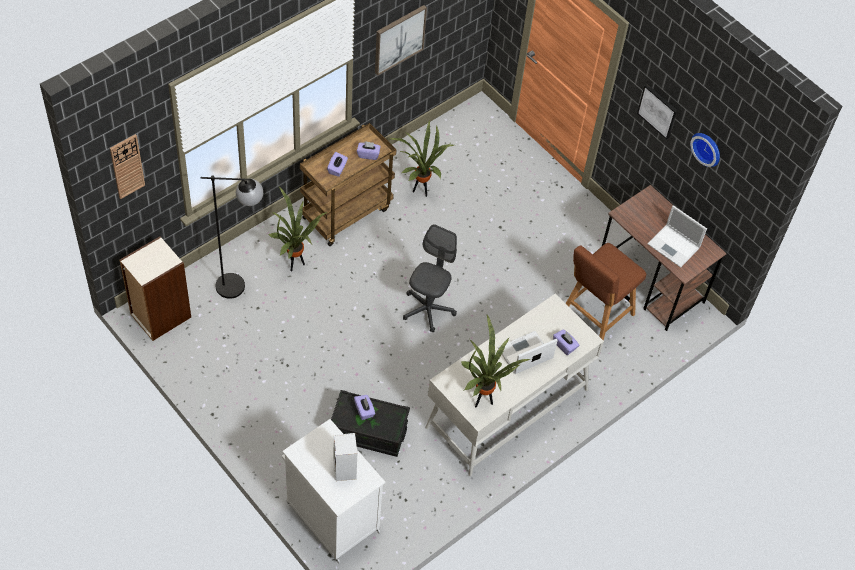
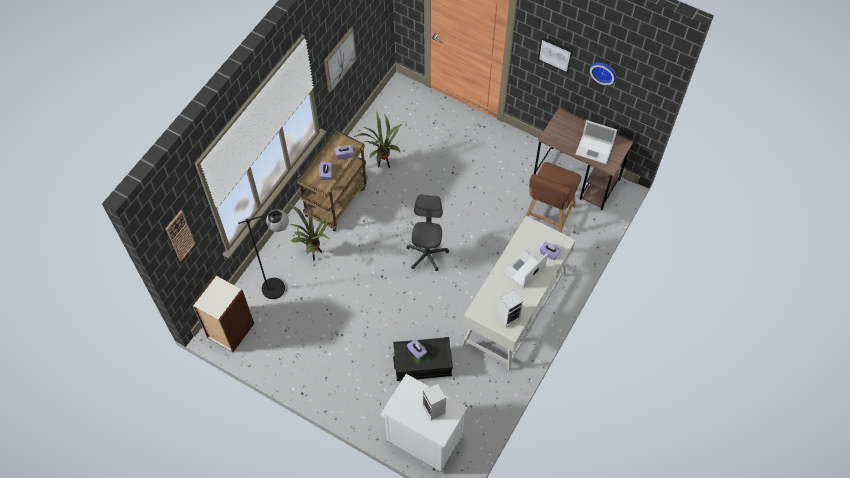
camera: 15 degrees left, 5 degrees up
(483, 400) = (508, 316): potted plant -> speaker

